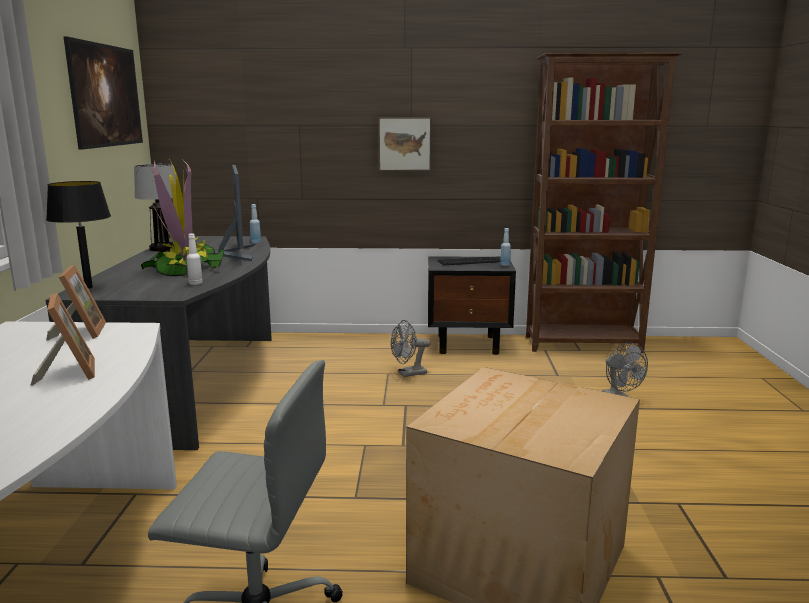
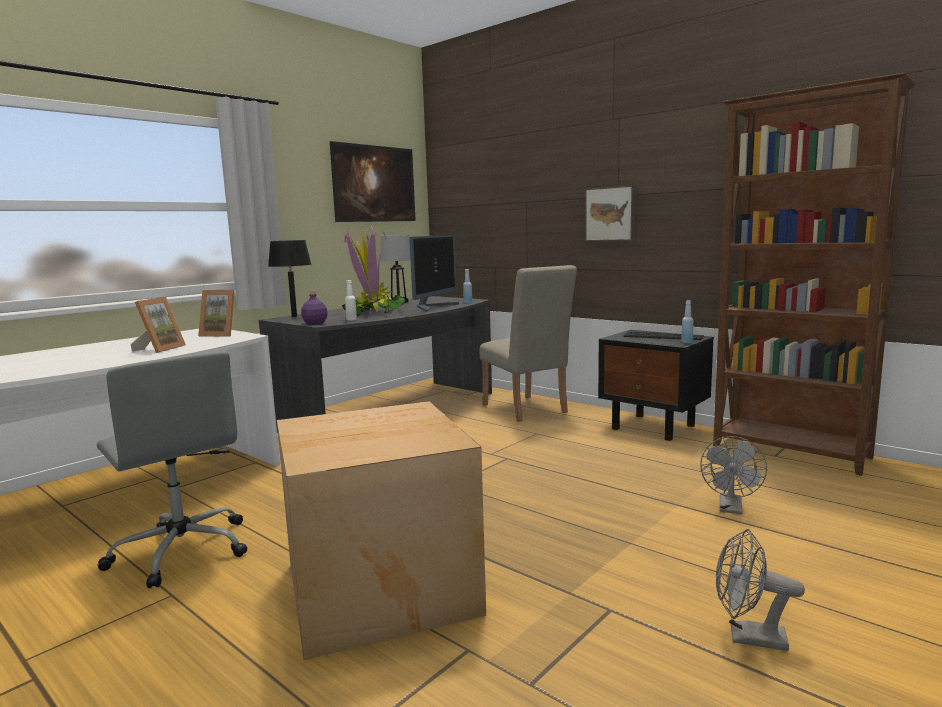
camera: 40 degrees right, 5 degrees down
(80, 332) = (221, 334): picture frame -> picture frame turned 75 degrees clockwise
(162, 295) = (314, 323): none -> purple bottle
(338, 351) = (527, 410): none -> beige chair
(408, 374) = (553, 437): grey fan -> grey fan (748, 637)

